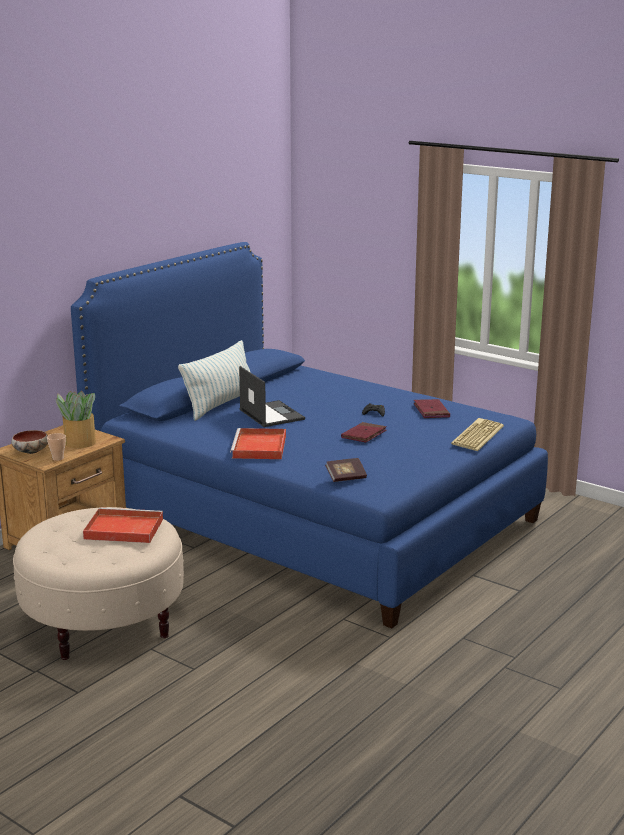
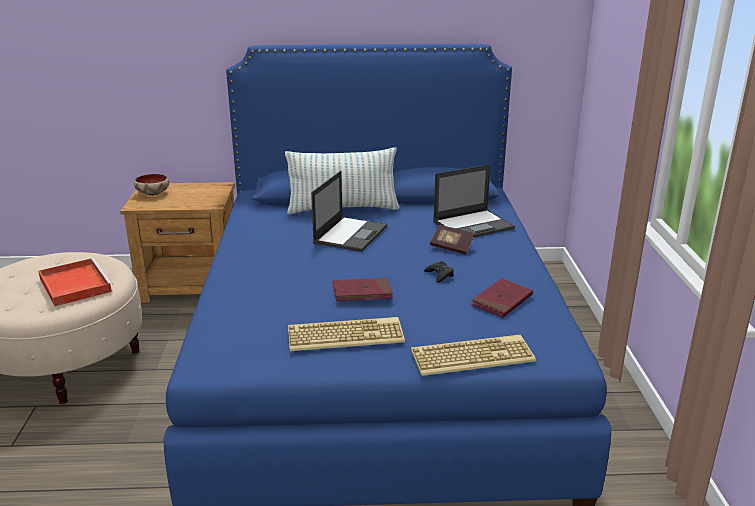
camera: 50 degrees right, 5 degrees up
(58, 458) = (149, 205): cup -> none
(79, 442) = (192, 199): potted plant -> none
(259, 447) = (258, 260): red tray -> none
(323, 384) = (474, 225): none -> laptop
(346, 477) = (226, 328): book -> book (451, 247)
(409, 452) = (346, 334): none -> keyboard

